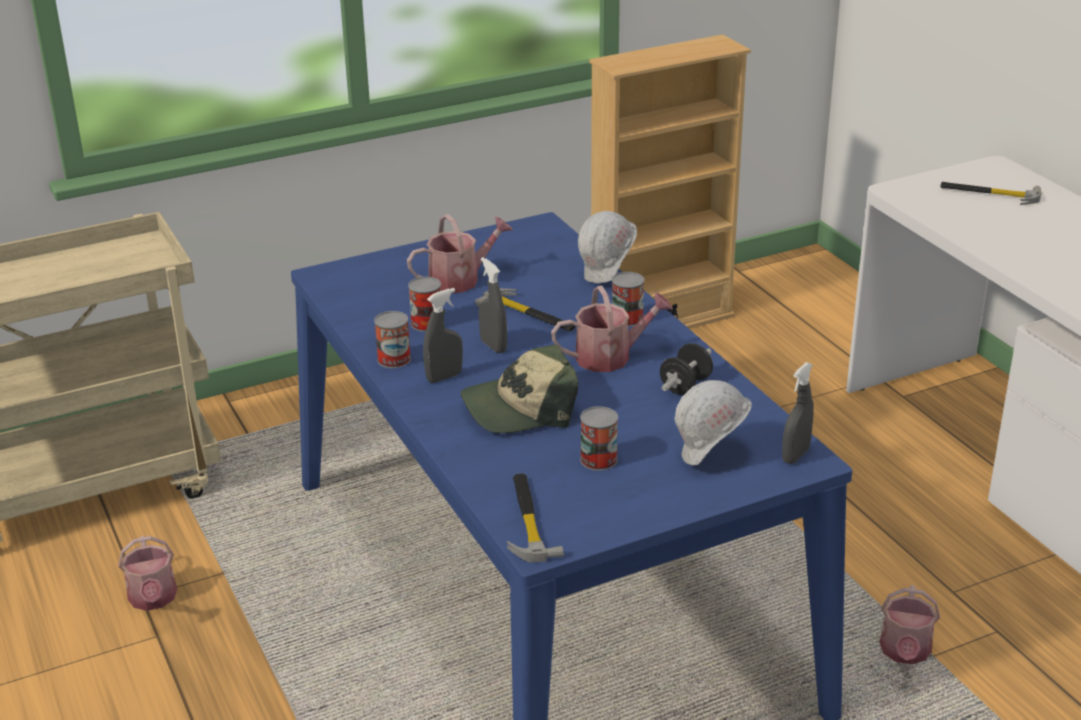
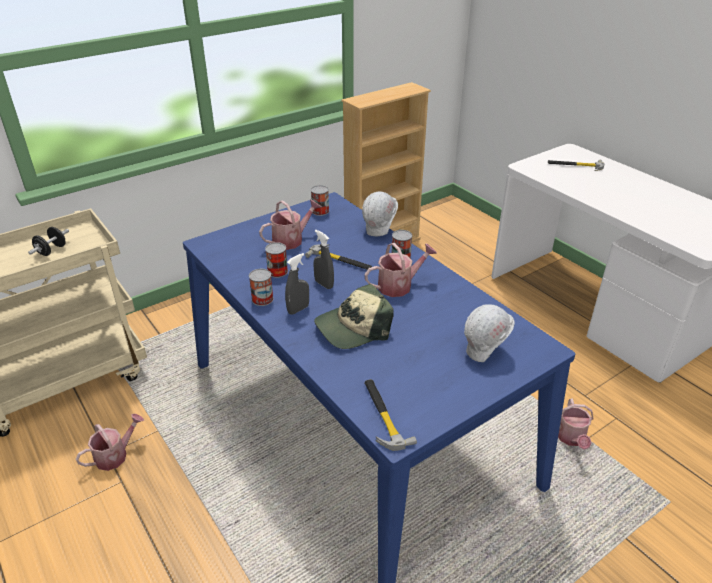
camera: 10 degrees left, 5 degrees up
(153, 599) = (115, 455): watering can -> watering can turned 105 degrees counterclockwise
(598, 460) = (415, 362): can -> can (320, 211)
(685, 386) = (451, 302): black dumbbell -> black dumbbell (52, 250)
(795, 456) = (537, 346): grey spray bottle -> none

